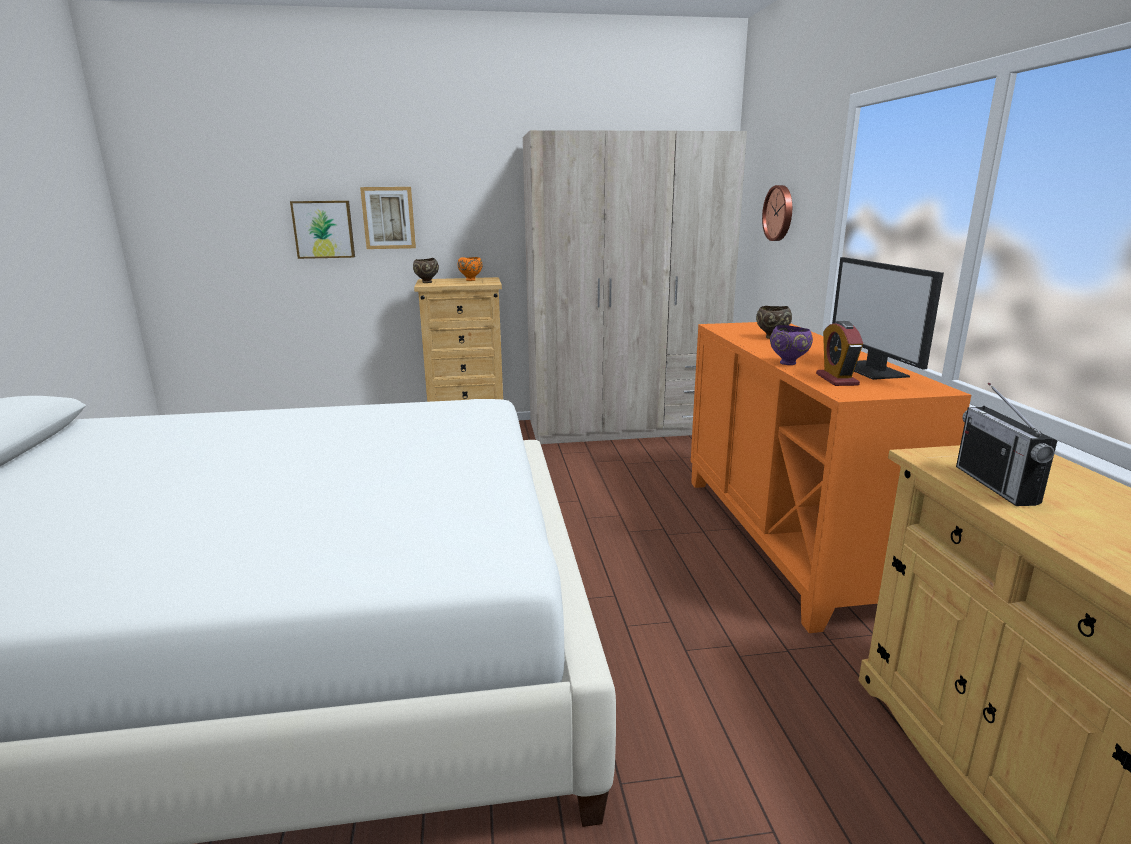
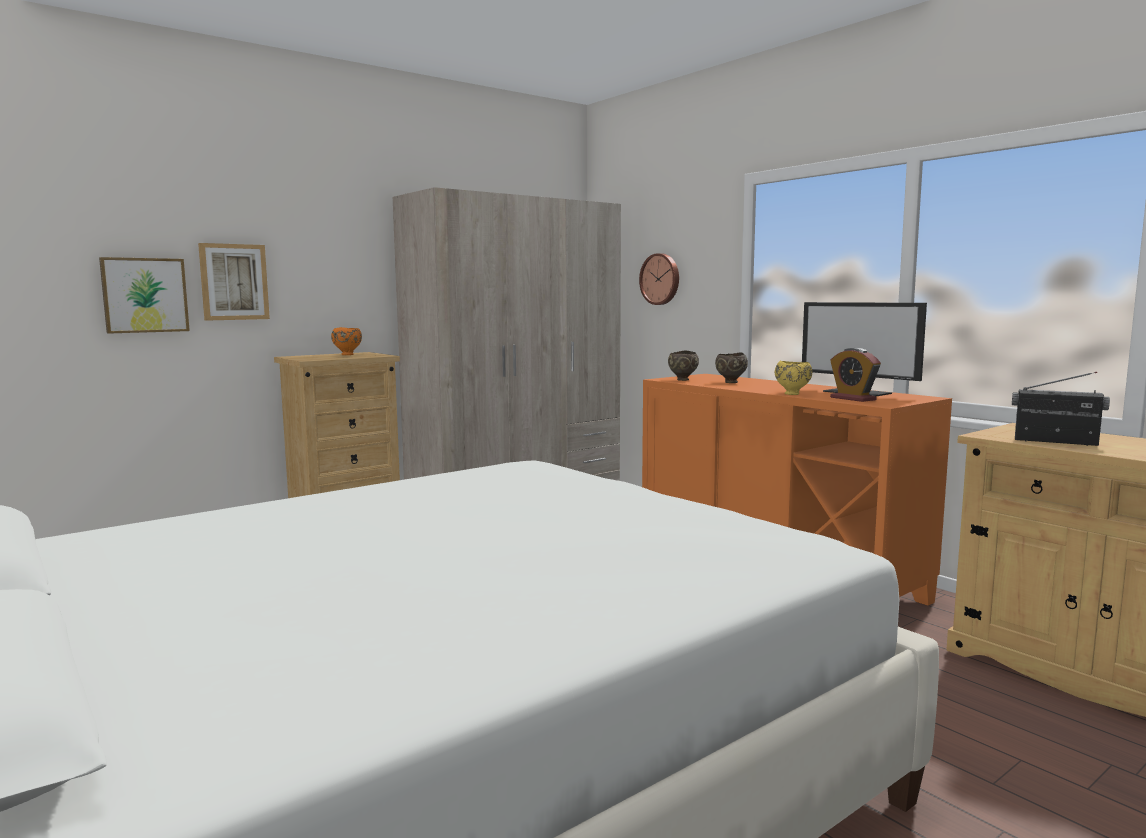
camera: 30 degrees left, 10 degrees down
(426, 282) = (299, 358): brown bowl -> brown bowl (683, 380)
(789, 363) = (793, 394): purple bowl -> yellow bowl
(995, 485) = (1055, 442): radio -> radio turned 150 degrees clockwise

